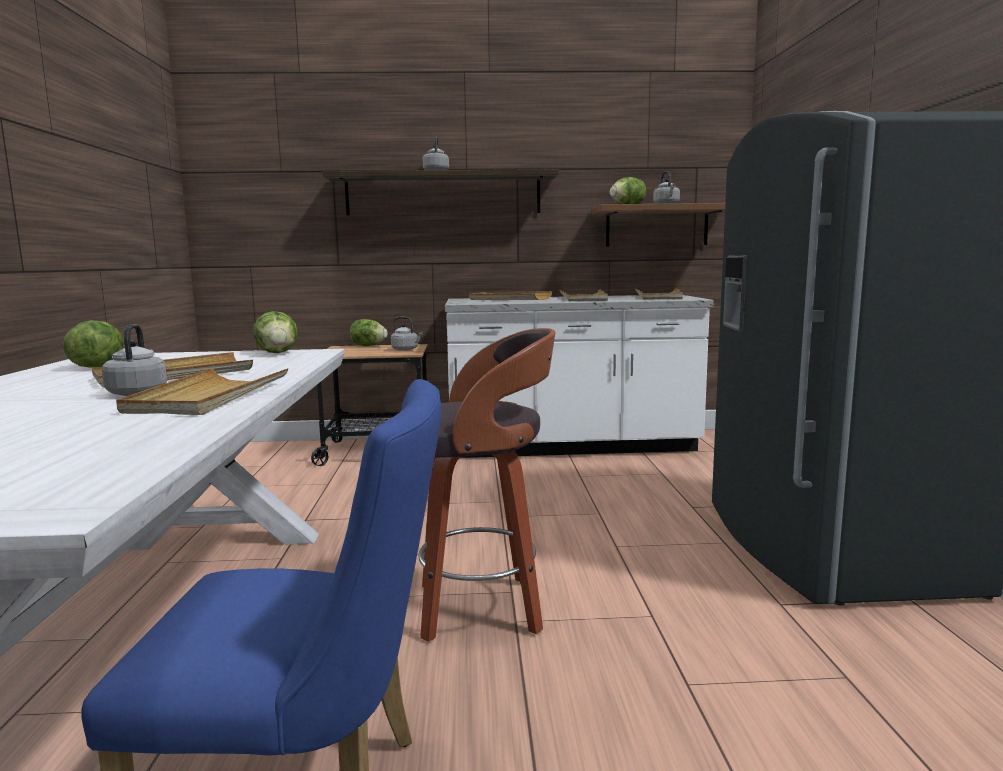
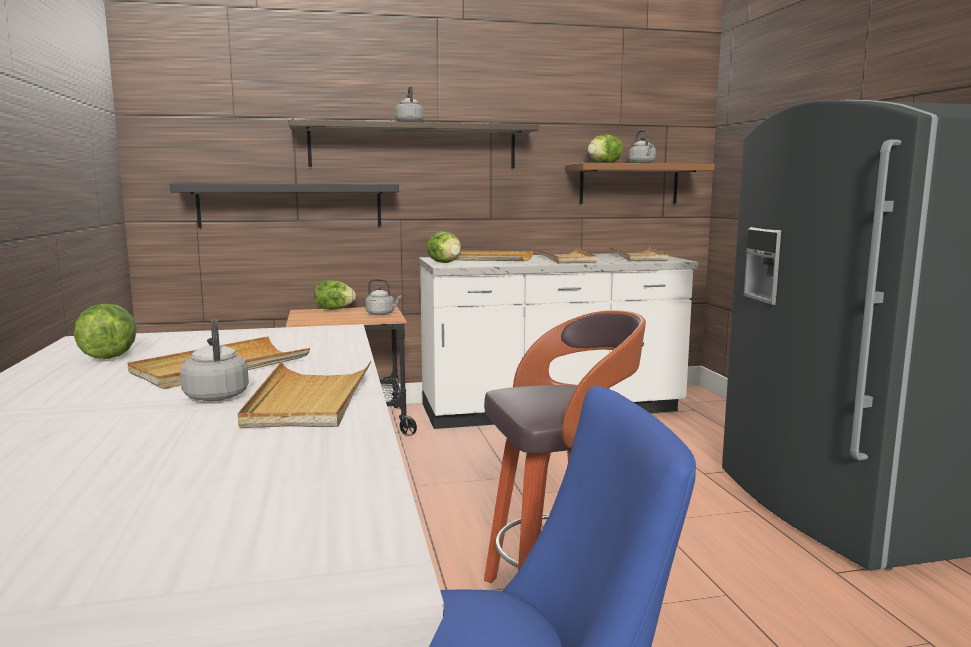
camera: 10 degrees left, 0 degrees up
(277, 353) = (297, 332): lettuce -> lettuce (445, 263)
(331, 251) = (291, 205): none -> black shelf

